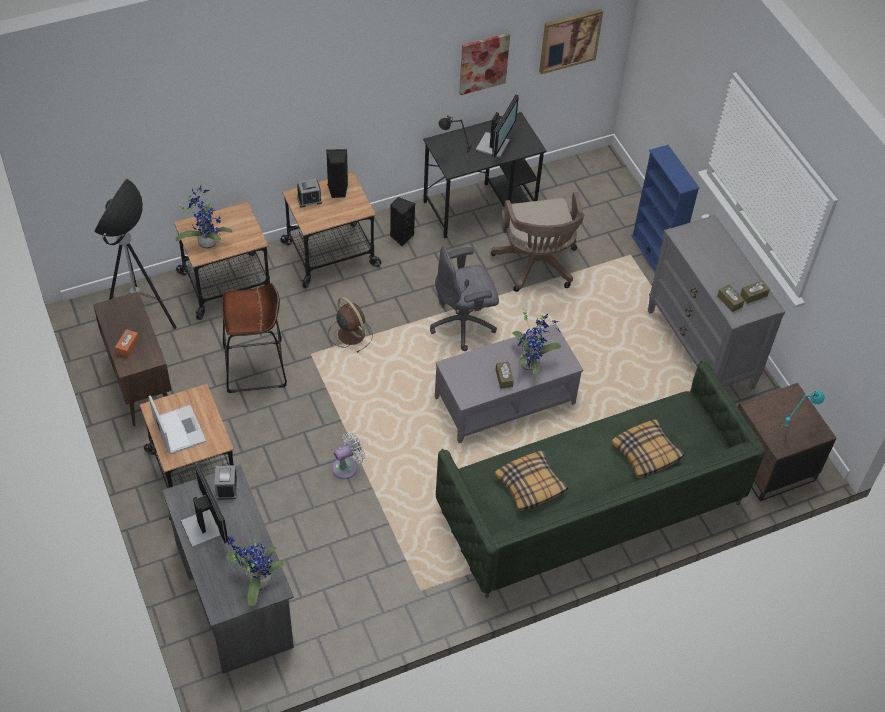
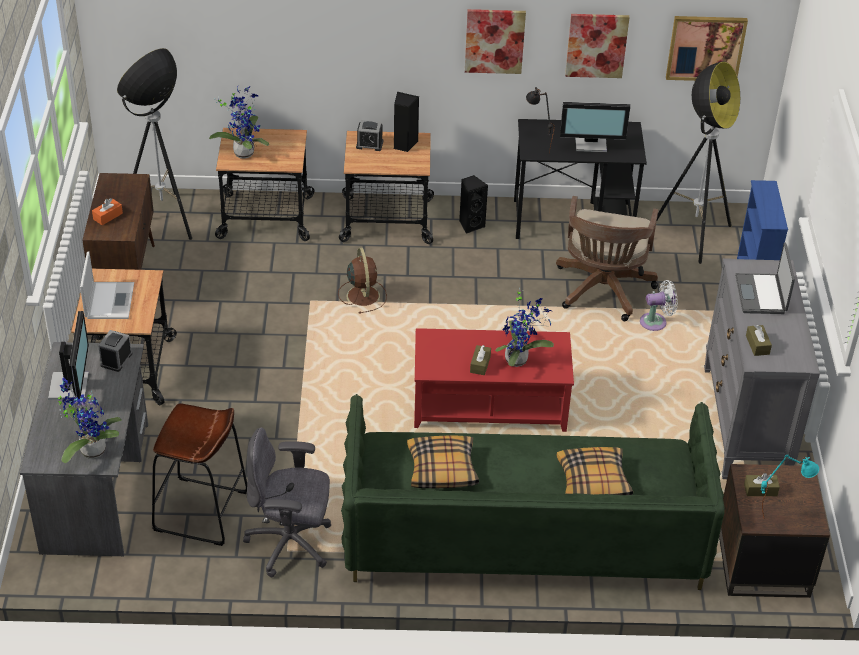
camera: 25 degrees right, 10 degrees down
(255, 367) = (247, 295): brown stool -> brown stool (201, 511)
(347, 467) = (283, 412): white fan -> white fan (656, 322)
(400, 83) = (494, 41): none -> picture
(463, 324) = (488, 321): grey office chair -> grey office chair (291, 544)
(494, 145) = (591, 143): monitor -> monitor turned 45 degrees clockwise
(505, 401) = (489, 406): grey coffee table -> red coffee table
(578, 190) = (692, 235): none -> floor lamp
(709, 254) = (762, 295): none -> laptop
(753, 295) = (790, 347): brown tissue box -> brown tissue box (760, 490)

